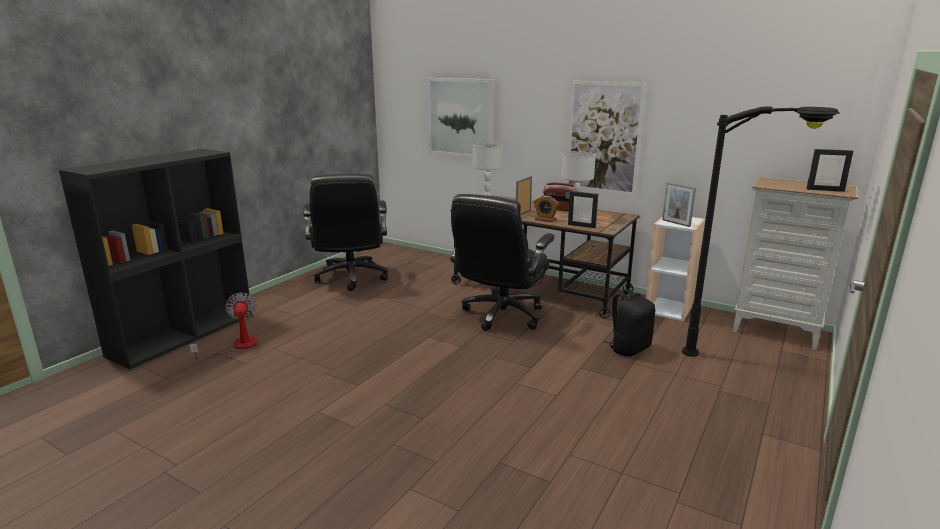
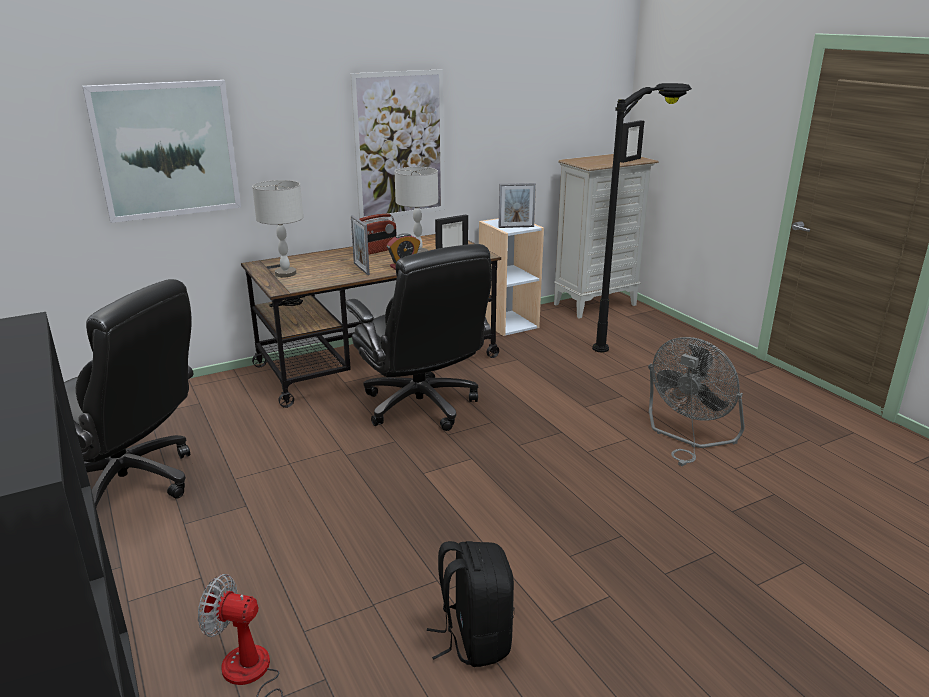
camera: 60 degrees left, 5 degrees up
(594, 420) = (685, 435): none -> grey fan
(629, 348) = (567, 370): black backpack -> black backpack (474, 639)

